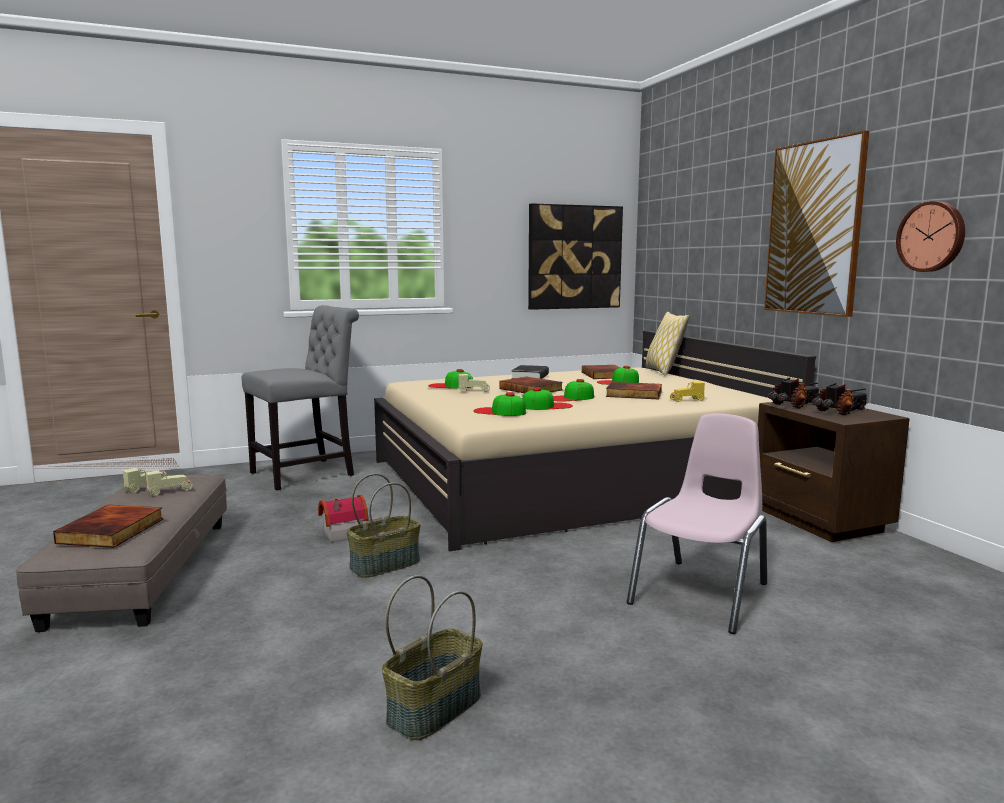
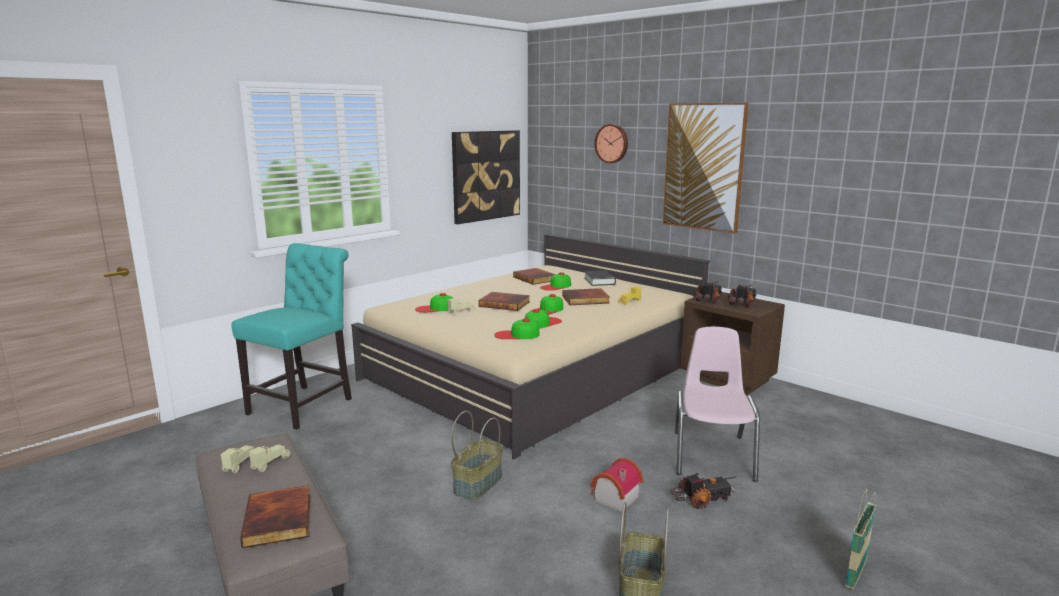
camera: 25 degrees left, 5 degrees up
(307, 473) = (305, 405): grey chair -> turquoise chair
(341, 533) = (408, 462): toy house -> toy house (613, 498)
(530, 377) = (481, 288): black book -> black book (599, 281)
(631, 637) = (703, 500): none -> toy truck
(663, 371) = (571, 269): pillow -> none
(768, 777) = (855, 574): none -> basket
(932, 237) = (798, 183): wall clock -> wall clock (612, 143)

